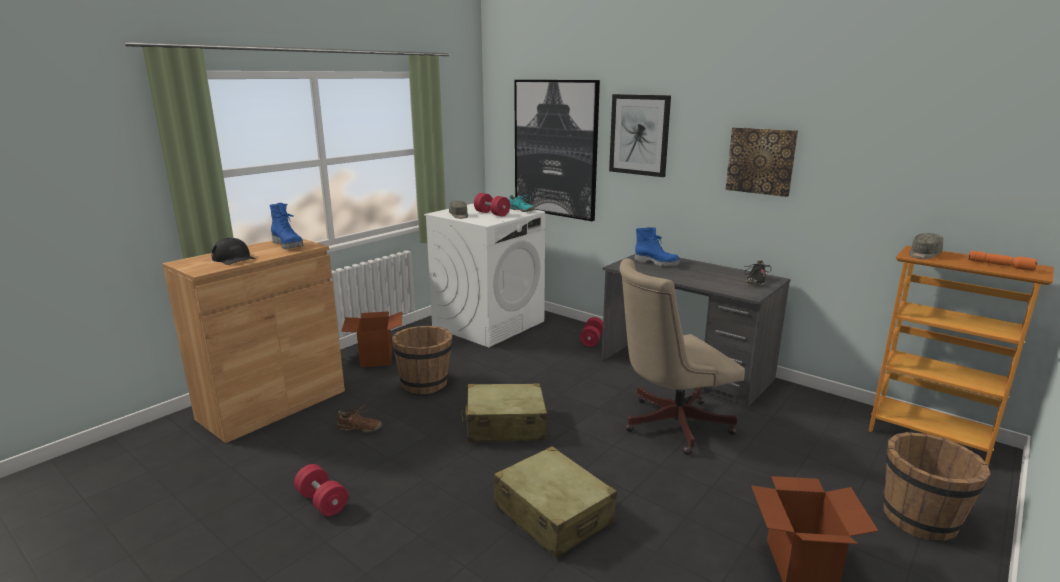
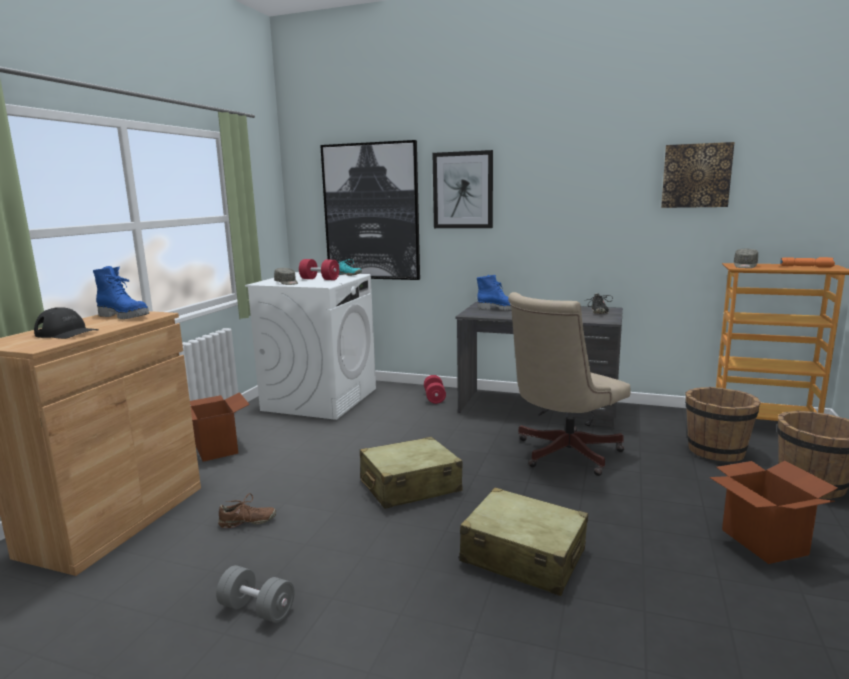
camera: 20 degrees left, 5 degrees down
(322, 502) = (257, 609): red dumbbell -> grey dumbbell
(425, 383) = (292, 463): brown bucket -> brown bucket (716, 451)
(761, 161) = (585, 203): picture -> picture (696, 175)

